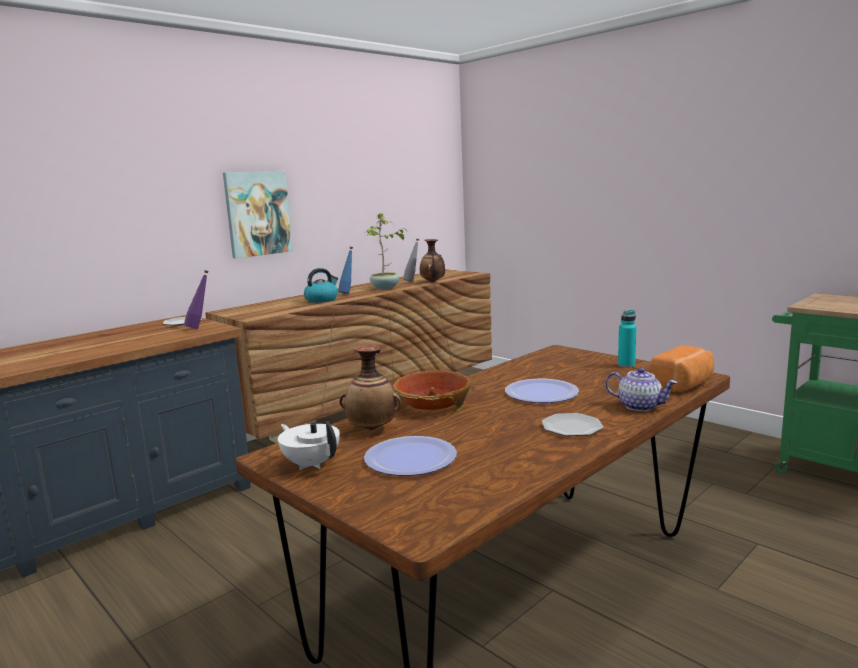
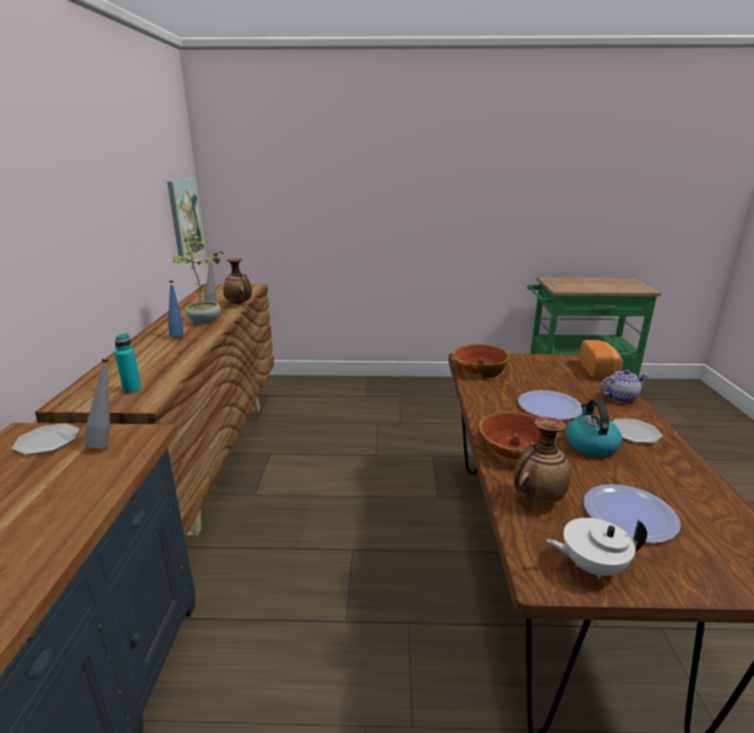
camera: 45 degrees left, 10 degrees up
(200, 328) = (107, 442): purple bottle -> grey bottle
(258, 213) = (54, 252): picture -> picture (184, 217)
(322, 300) = (170, 352): kettle -> kettle (590, 445)
(550, 359) = (479, 369): none -> bowl
(626, 365) = (534, 361): turquoise bottle -> turquoise bottle (132, 389)

